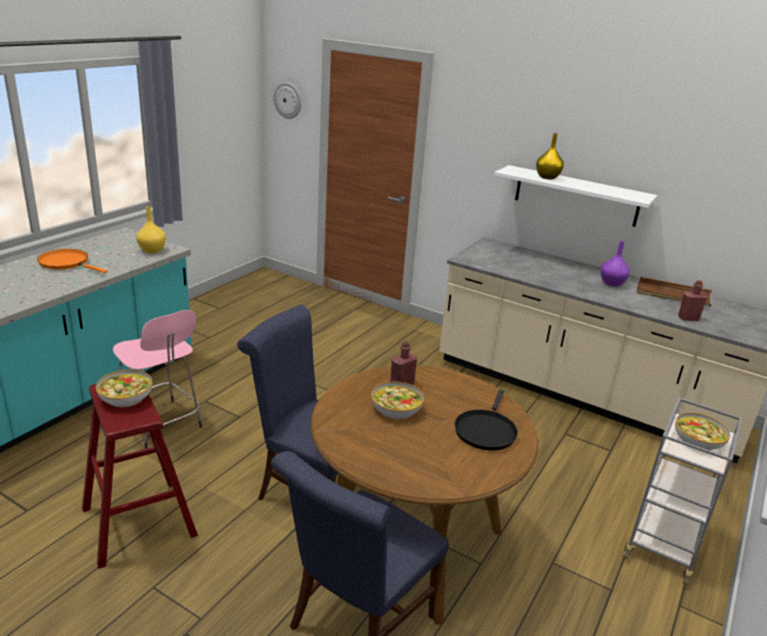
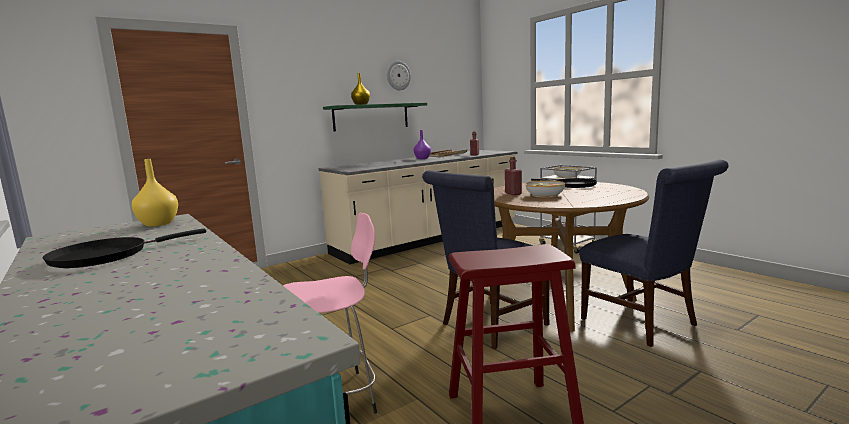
camera: 65 degrees left, 15 degrees down
(67, 263) = (106, 256): orange frying pan -> black frying pan
(126, 397) = (498, 255): bowl -> none
(288, 100) = (50, 91): wall clock -> wall clock (398, 75)
(576, 196) = (371, 117): white shelf -> green shelf

